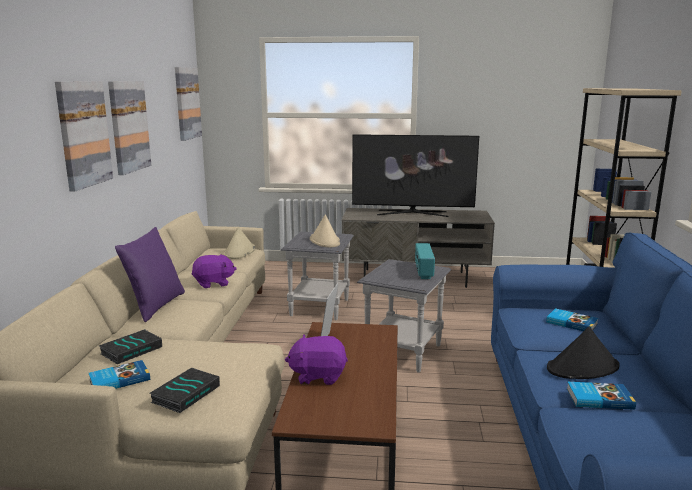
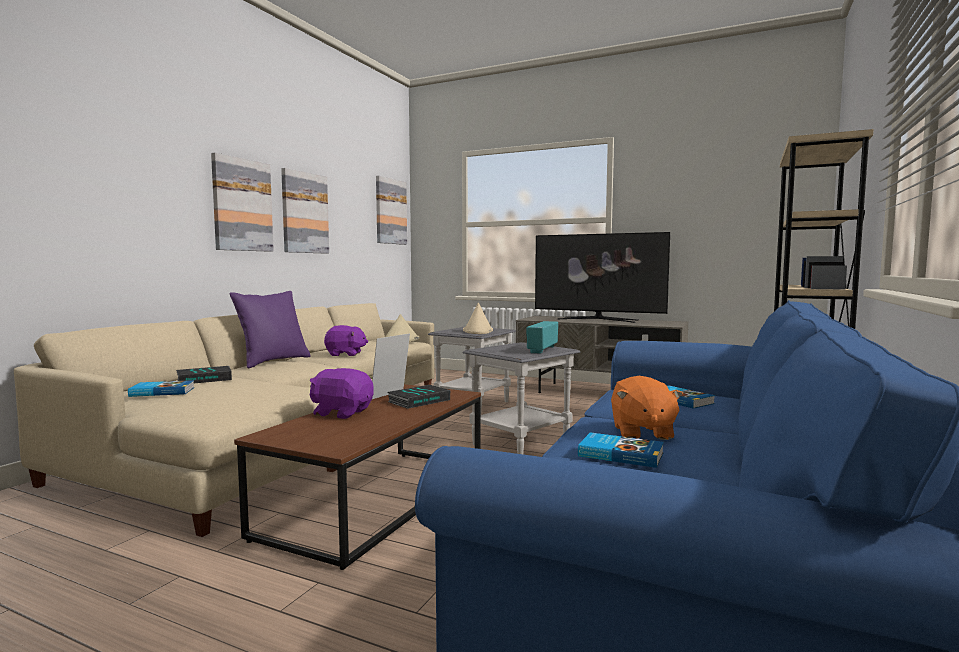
camera: 20 degrees right, 10 degrees down
(185, 393) = (196, 403): book -> book (419, 400)
(583, 368) = (641, 432): black hat -> orange plush toy

